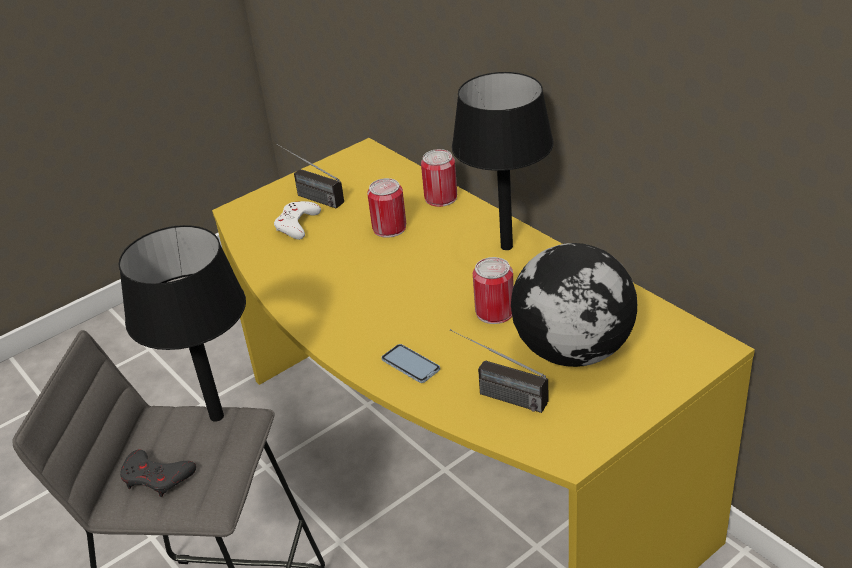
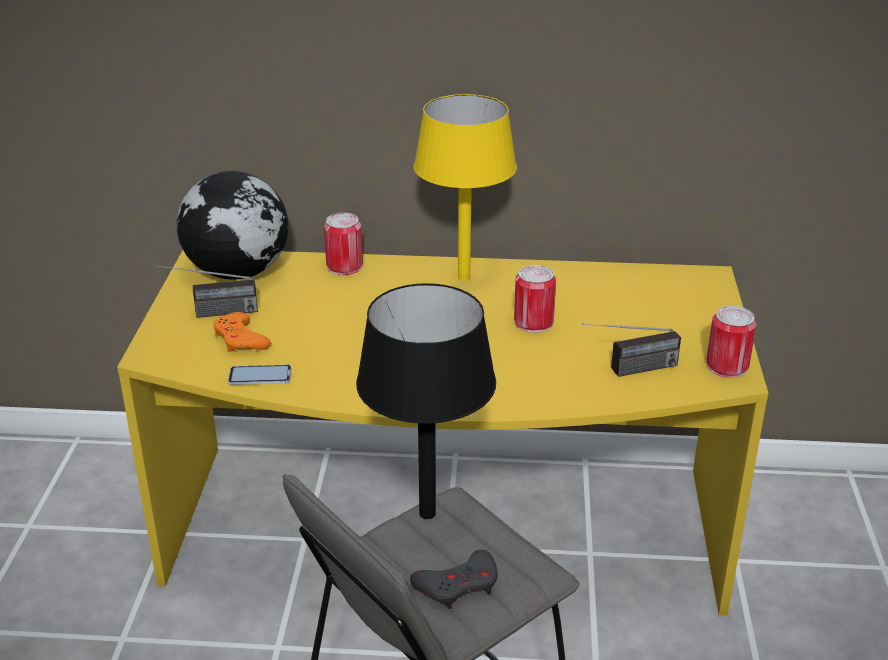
camera: 50 degrees left, 5 degrees down
(297, 224) = (240, 339): white game controller -> orange game controller
(389, 228) = (338, 305): can -> can (727, 366)
(410, 365) = (535, 386): phone -> phone (260, 376)
(507, 246) = (463, 277): black table lamp -> yellow table lamp
(574, 351) = (631, 319): globe -> globe (239, 272)

